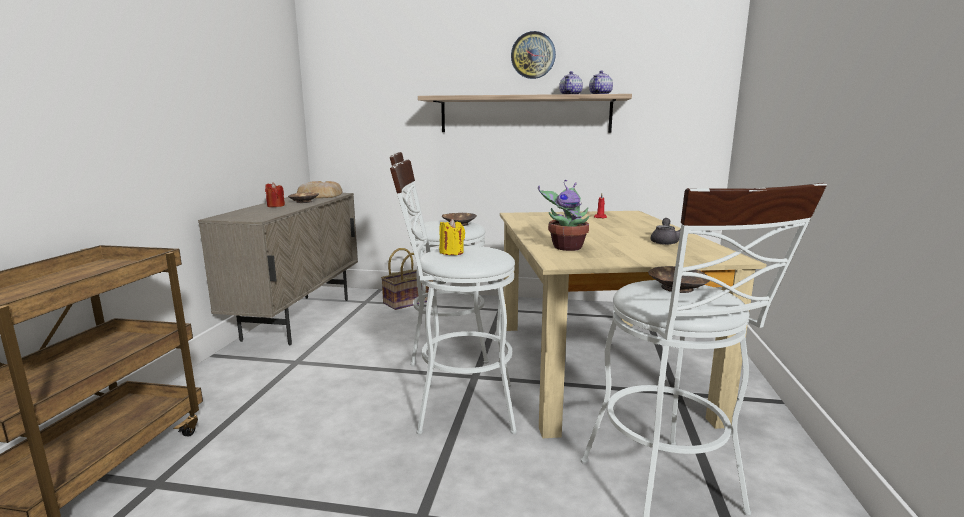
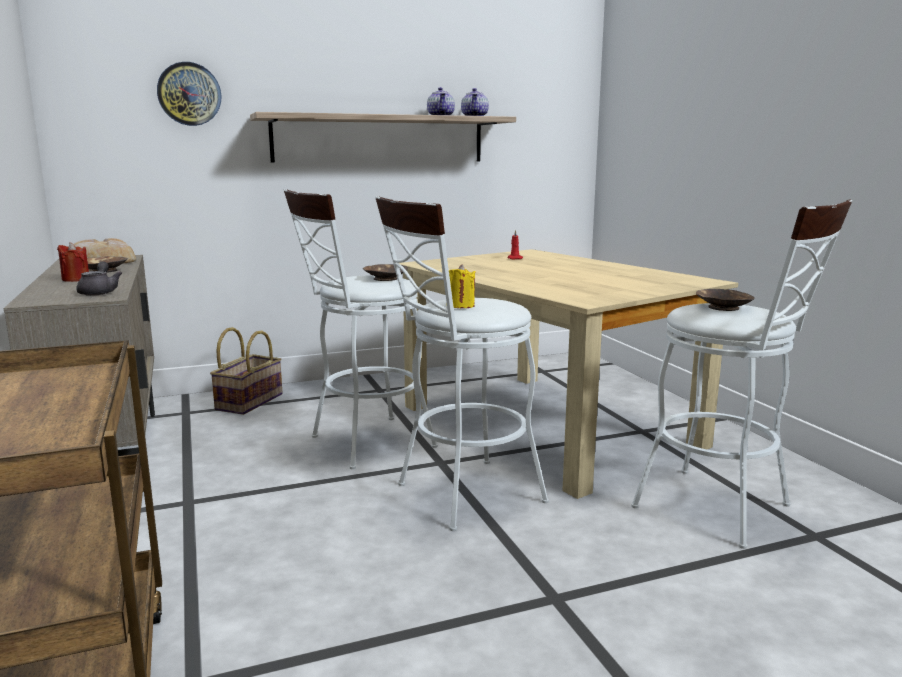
camera: 30 degrees left, 0 degrees up
(533, 55) = (387, 64): wall clock -> wall clock (189, 94)
(566, 247) = (556, 288): potted plant -> none
(665, 241) = (626, 274): grey teapot -> grey teapot (99, 292)

